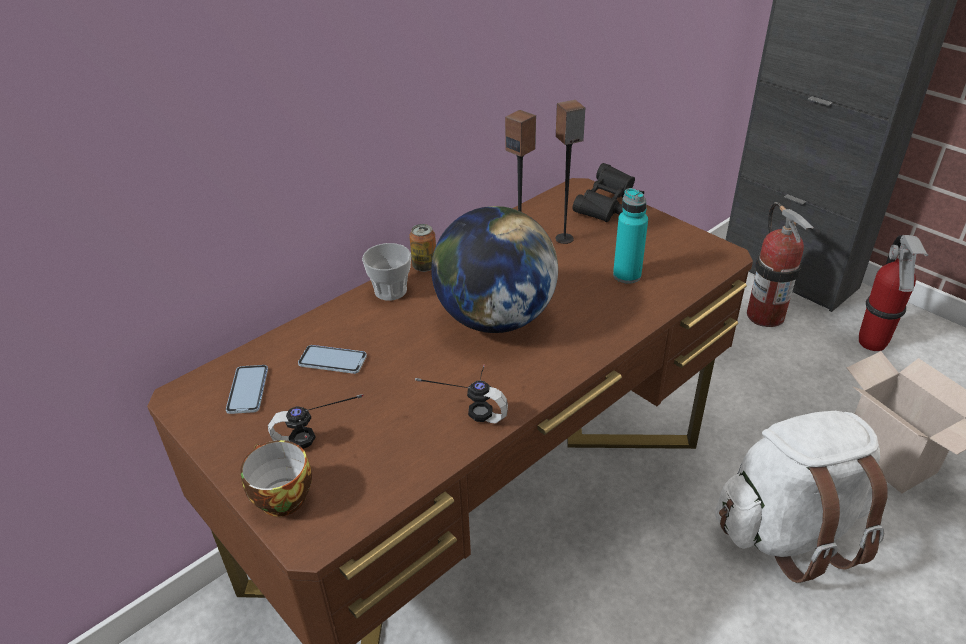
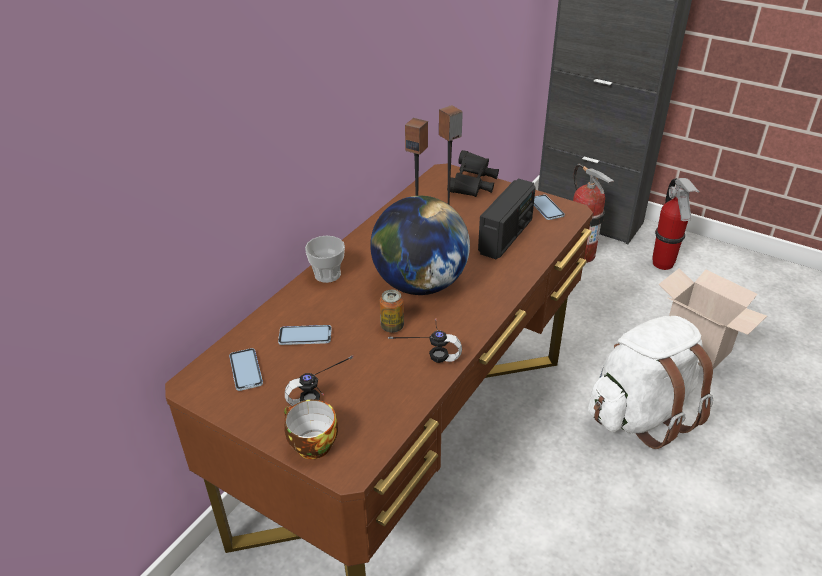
camera: 15 degrees left, 0 degrees up
(424, 266) = (346, 251): can -> can (392, 326)
(627, 275) = (506, 236): turquoise bottle -> radio
(692, 247) = (546, 208): none -> phone

